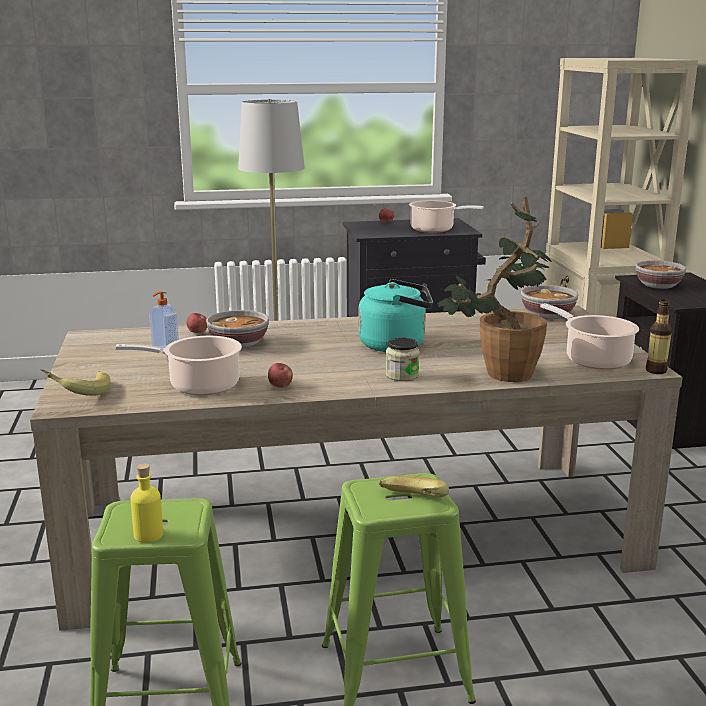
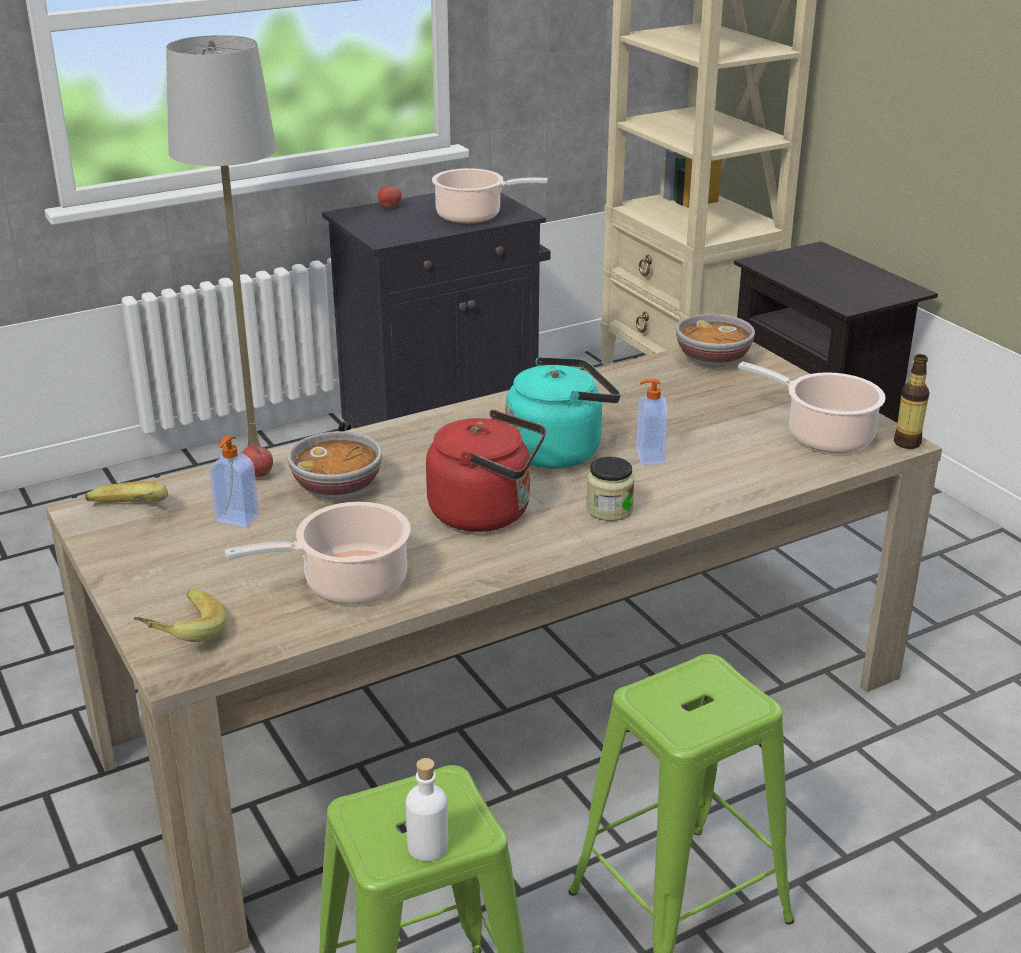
camera: 20 degrees left, 10 degrees up
(148, 535) = (428, 846): yellow bottle -> white bottle
(280, 387) = (464, 563): apple -> none
(319, 367) = (487, 513): none -> red kettle
(411, 505) = (723, 714): banana -> banana (127, 516)
(454, 355) = (648, 457): none -> soap dispenser
(498, 375) = (730, 486): potted plant -> none
(657, 286) = (799, 274): bowl -> none

